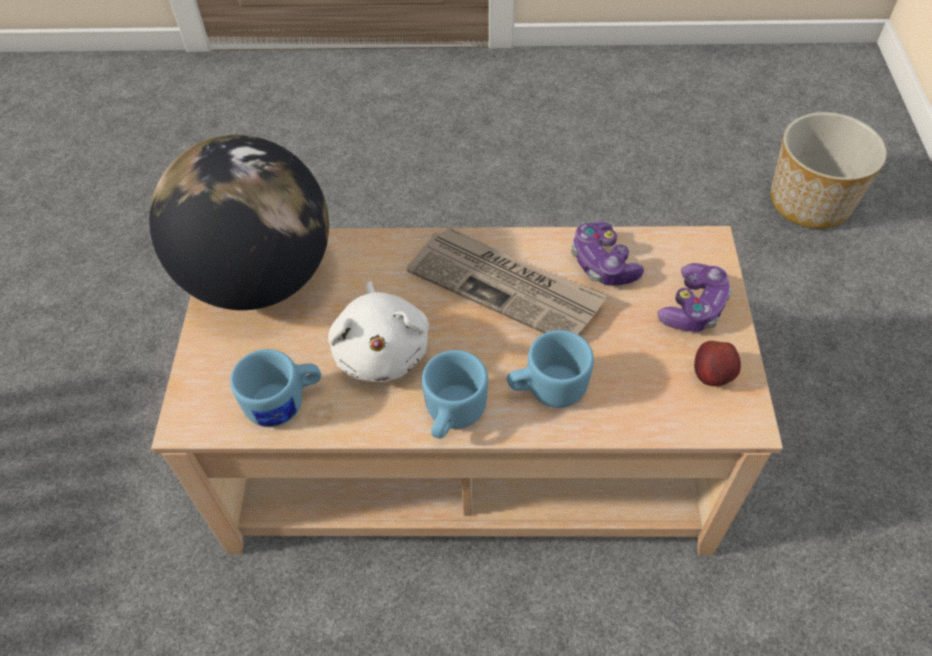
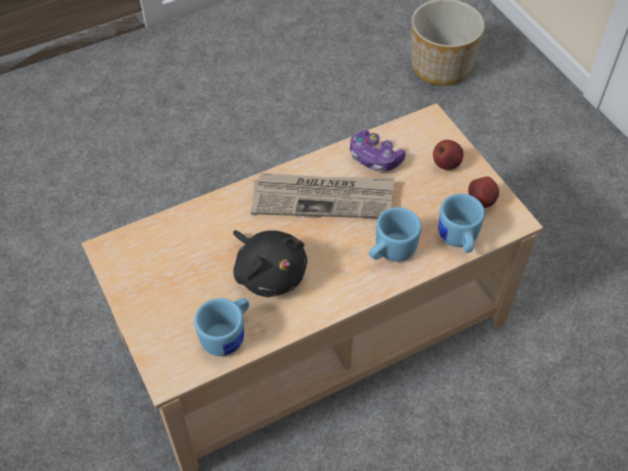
camera: 30 degrees left, 0 degrees up
(260, 279) = (149, 261): globe -> none
(382, 350) = (269, 272): white plush toy -> black plush toy
(451, 416) = (342, 294): blue mug -> blue mug (458, 240)
(693, 308) = (446, 164): game controller -> apple

